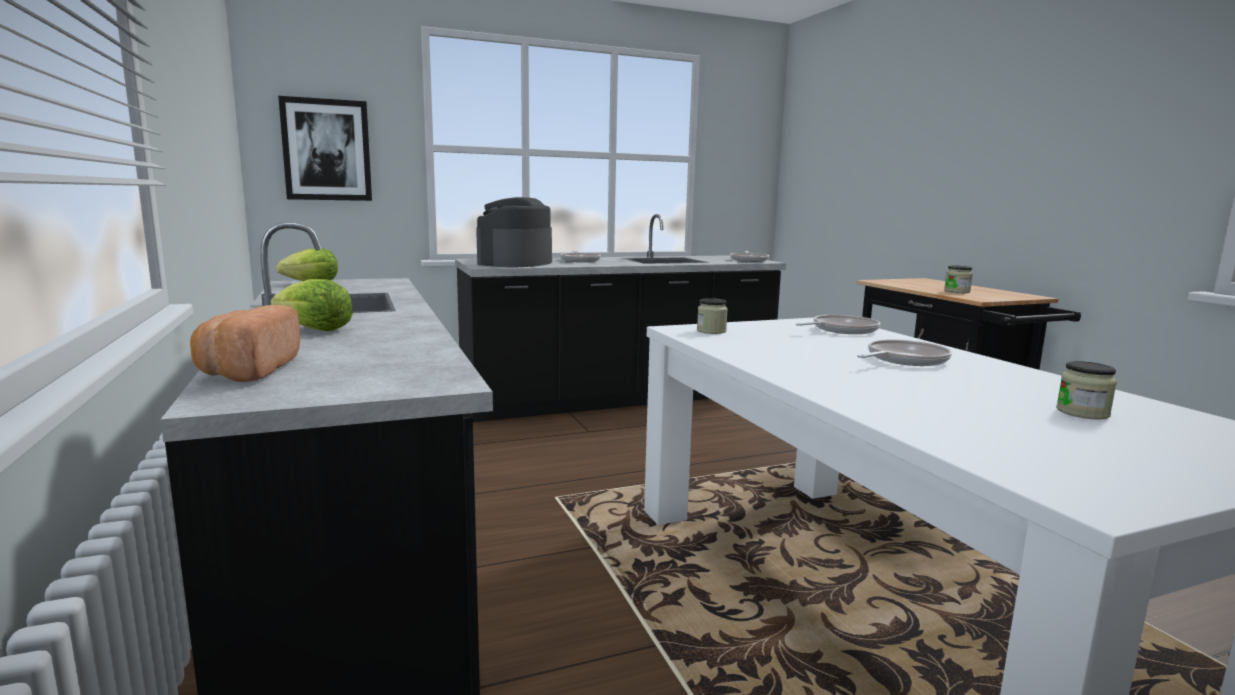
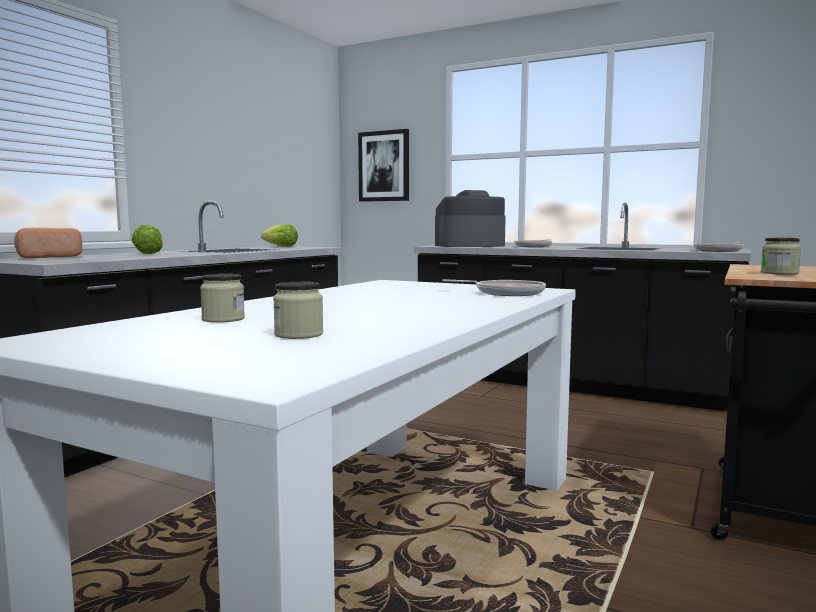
camera: 50 degrees right, 5 degrees down
(711, 331) = (399, 284): jar -> jar (223, 319)
(903, 360) = (411, 305): frying pan -> none

